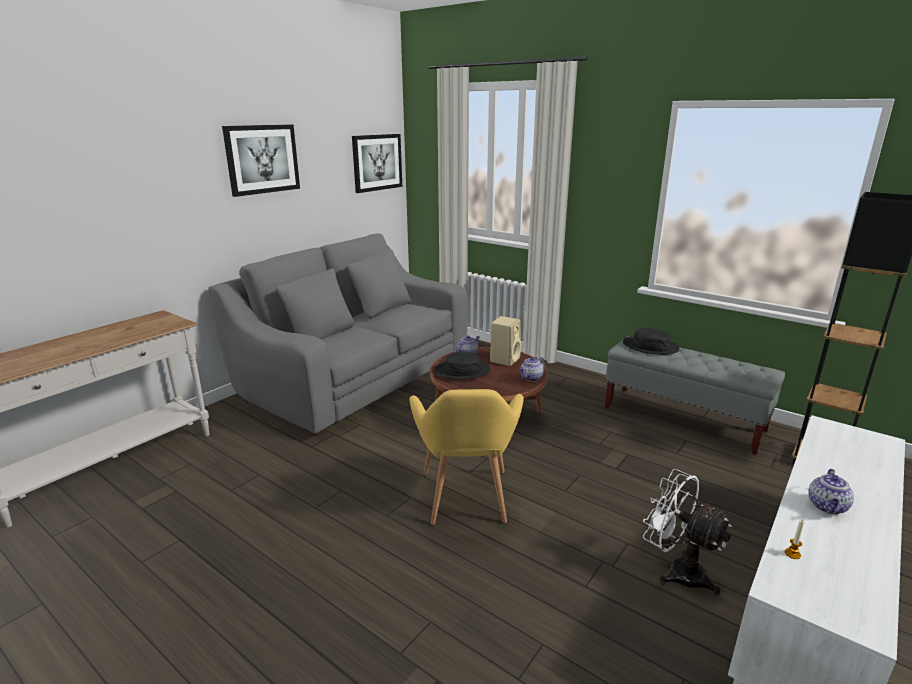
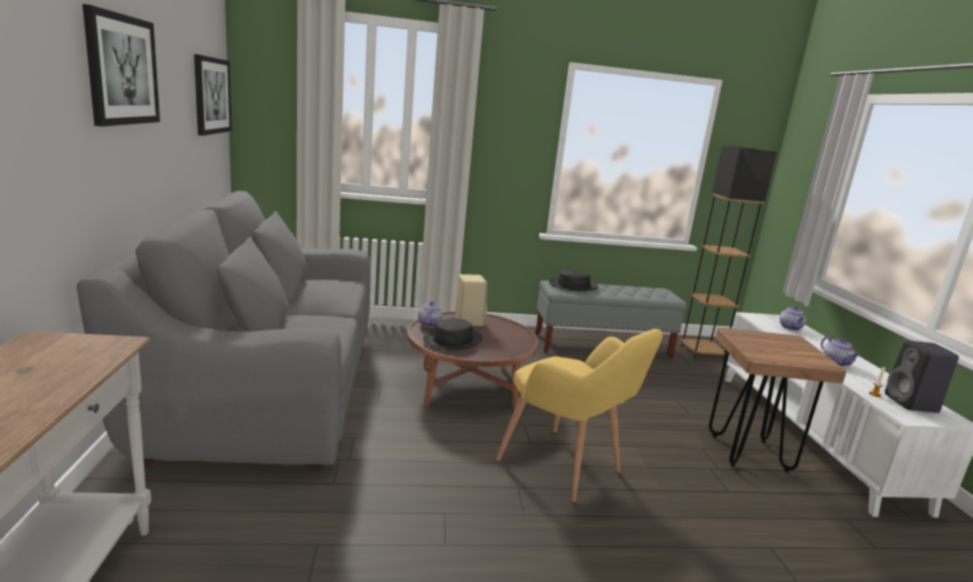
camera: 45 degrees left, 5 degrees down
(531, 378) = (519, 332): teapot -> teapot (790, 328)
(677, 571) = (749, 453): white fan -> brown stool
(833, 586) = (912, 404): none -> black speaker

